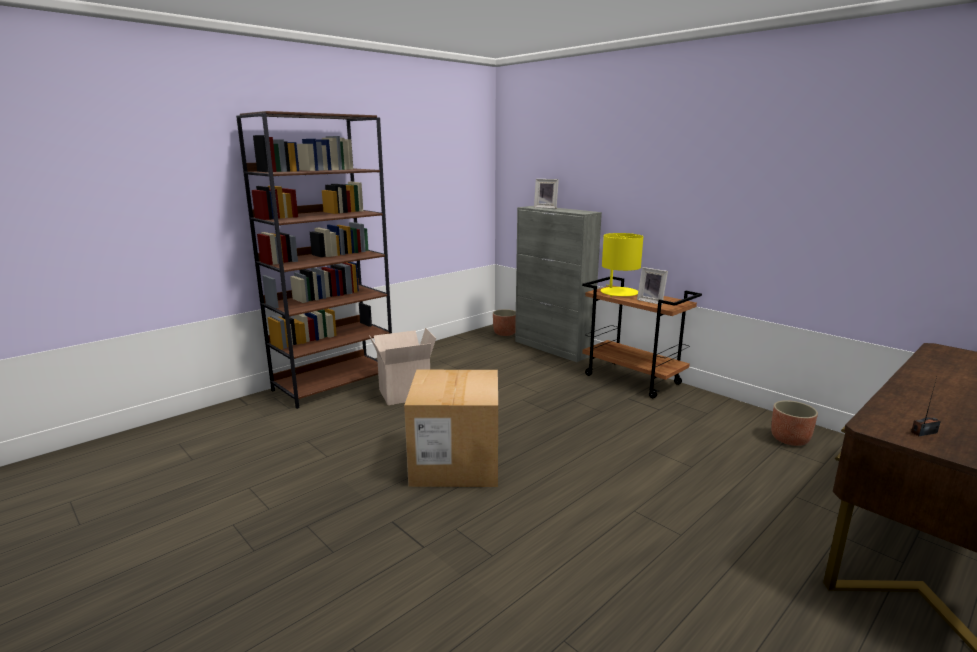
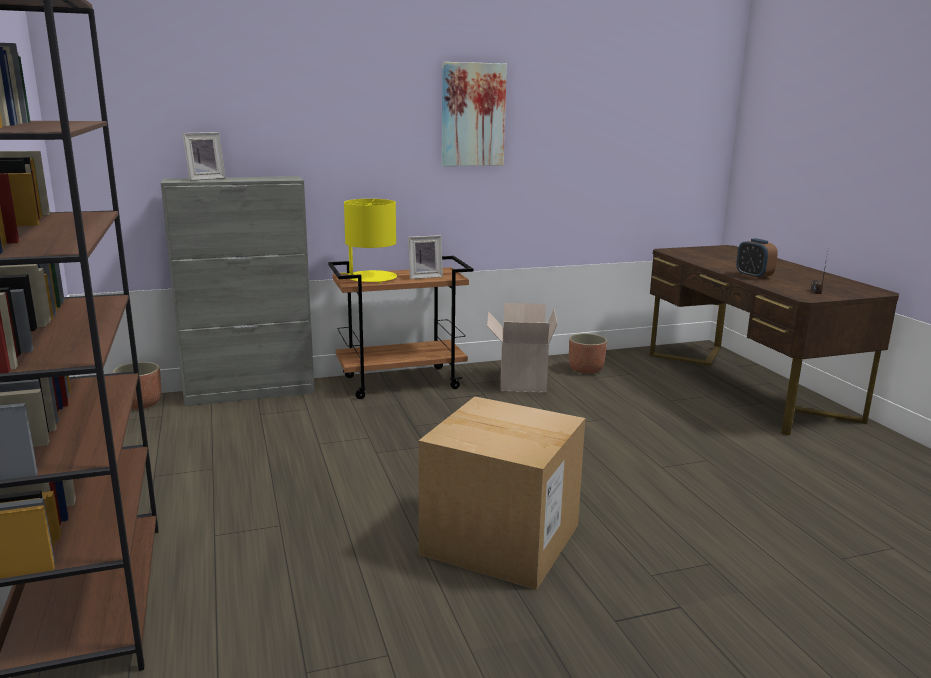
camera: 65 degrees left, 0 degrees up
(405, 393) = (239, 532): cardboard box -> cardboard box (520, 382)
(736, 173) = (472, 115): none -> picture
(920, 395) = (753, 276): none -> alarm clock

